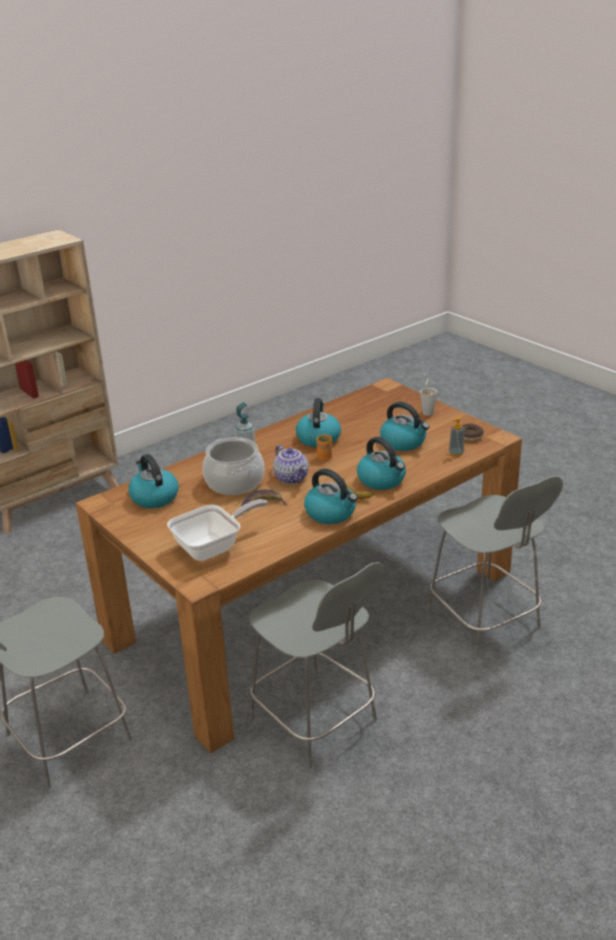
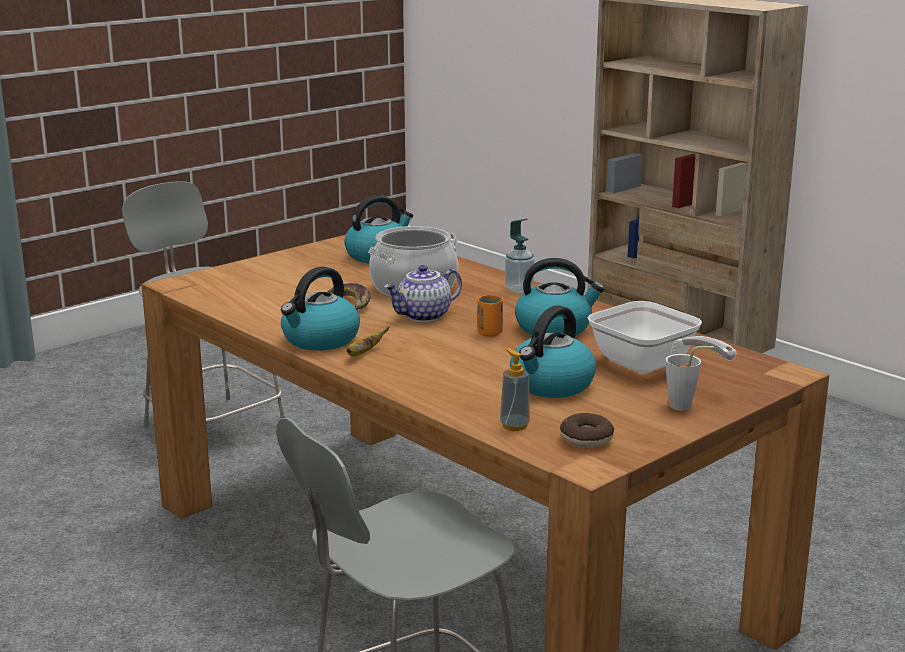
camera: 85 degrees right, 10 degrees down
(213, 547) = (252, 286): frying pan -> frying pan (650, 367)
(316, 721) = (194, 574): grey chair -> none
(382, 480) = (415, 369): kettle -> none

